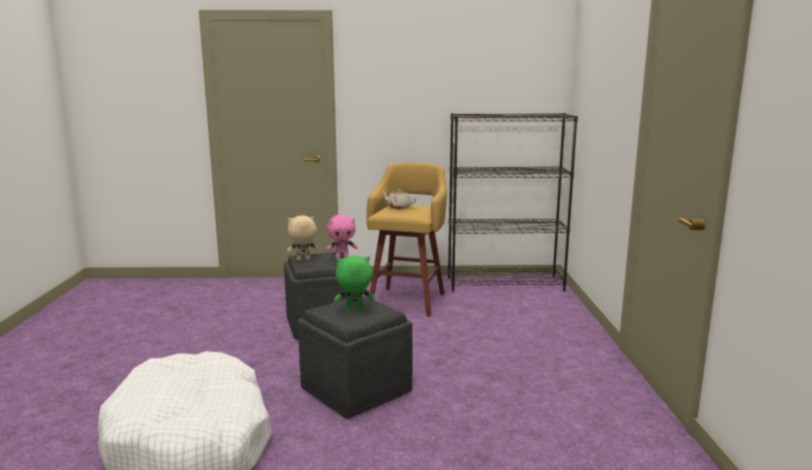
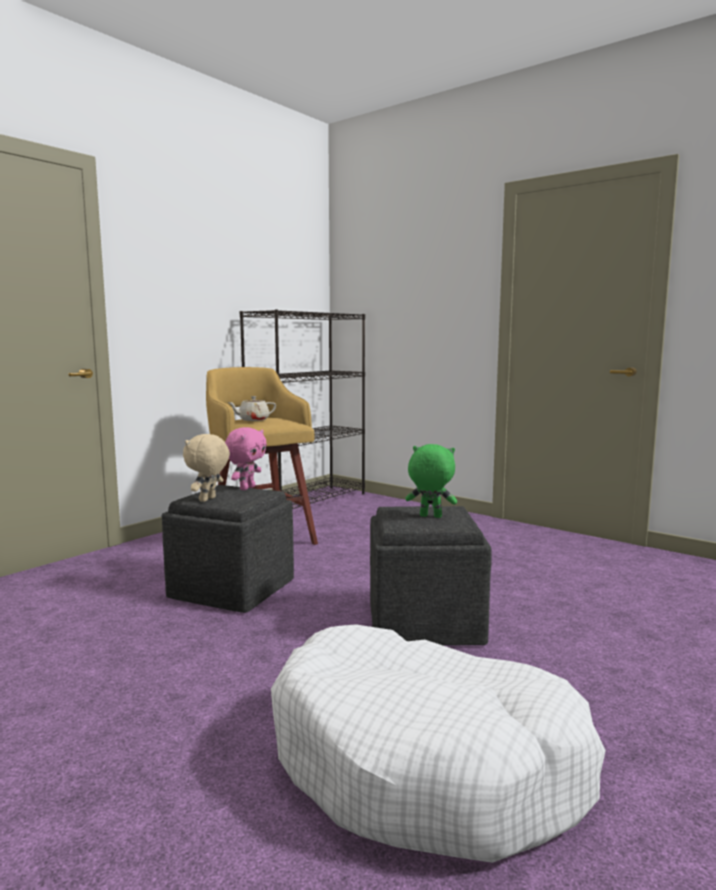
camera: 50 degrees left, 5 degrees down
(354, 311) = (430, 517): green plush toy -> green plush toy turned 75 degrees clockwise

